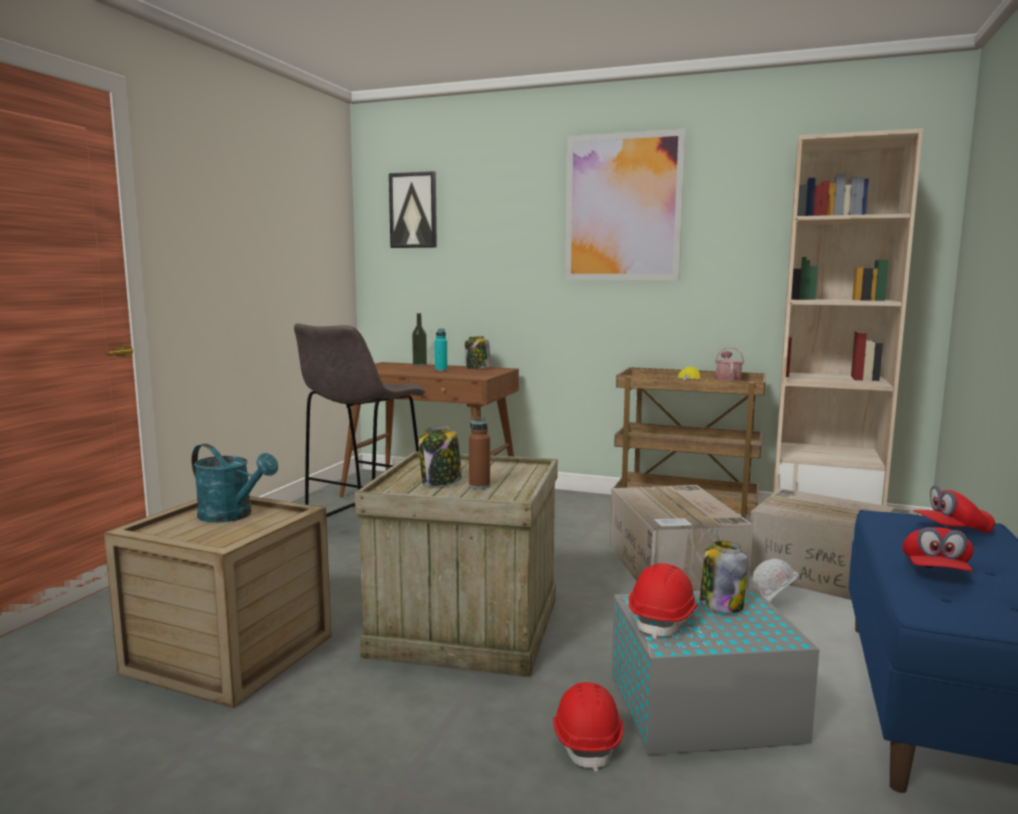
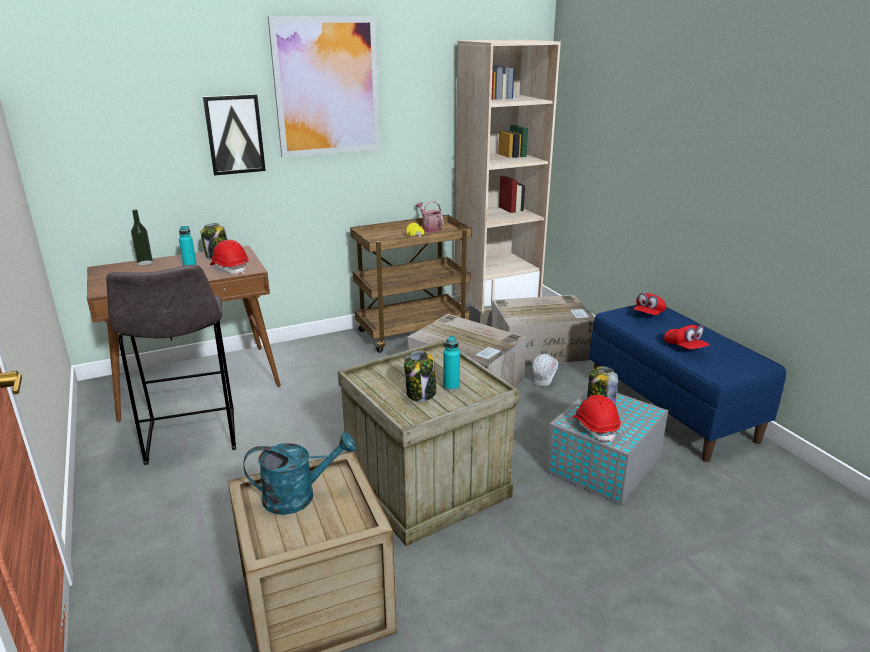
camera: 45 degrees left, 15 degrees up
(413, 210) = (93, 93): picture -> picture (234, 134)
(479, 486) = (451, 386): brown bottle -> turquoise bottle
(587, 741) = (590, 515): red hard hat -> red hard hat (230, 268)

